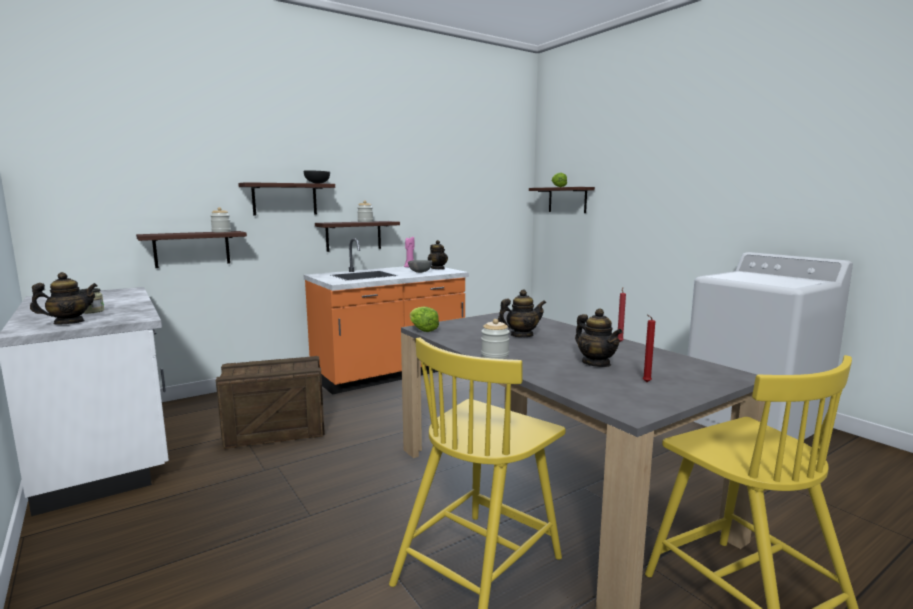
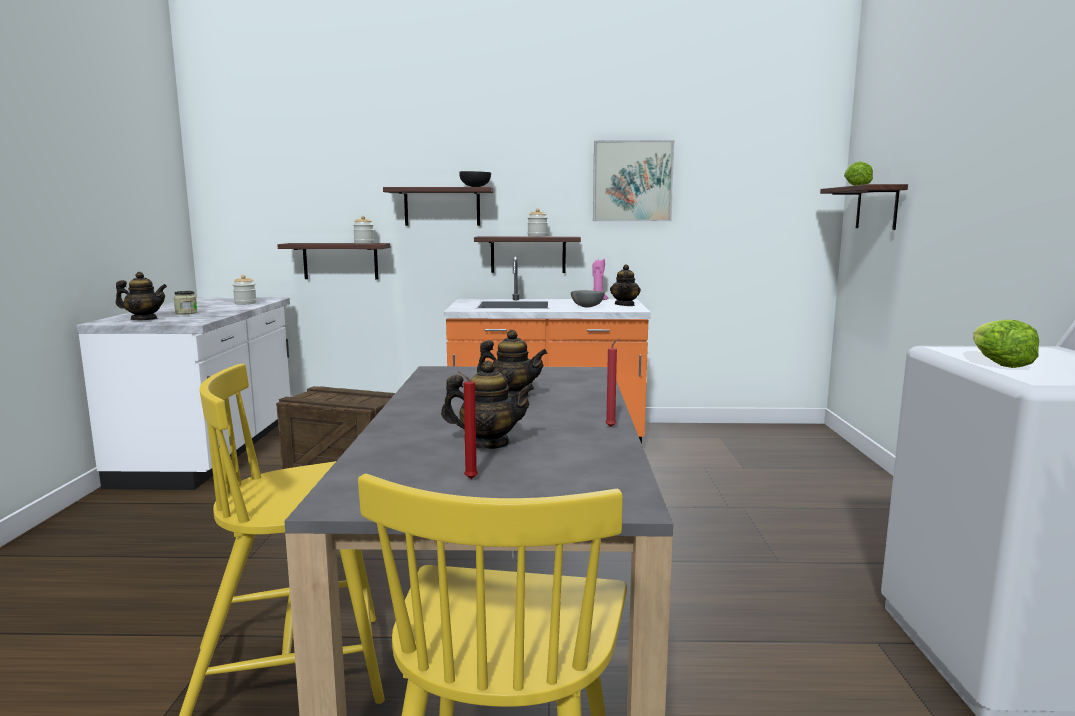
camera: 35 degrees right, 0 degrees up
(421, 180) = (632, 181): none -> picture
(422, 329) = (429, 372): lettuce -> lettuce (997, 363)
(495, 355) = (409, 411): jar -> jar (245, 303)
(596, 363) = (488, 444): teapot -> teapot turned 90 degrees counterclockwise

